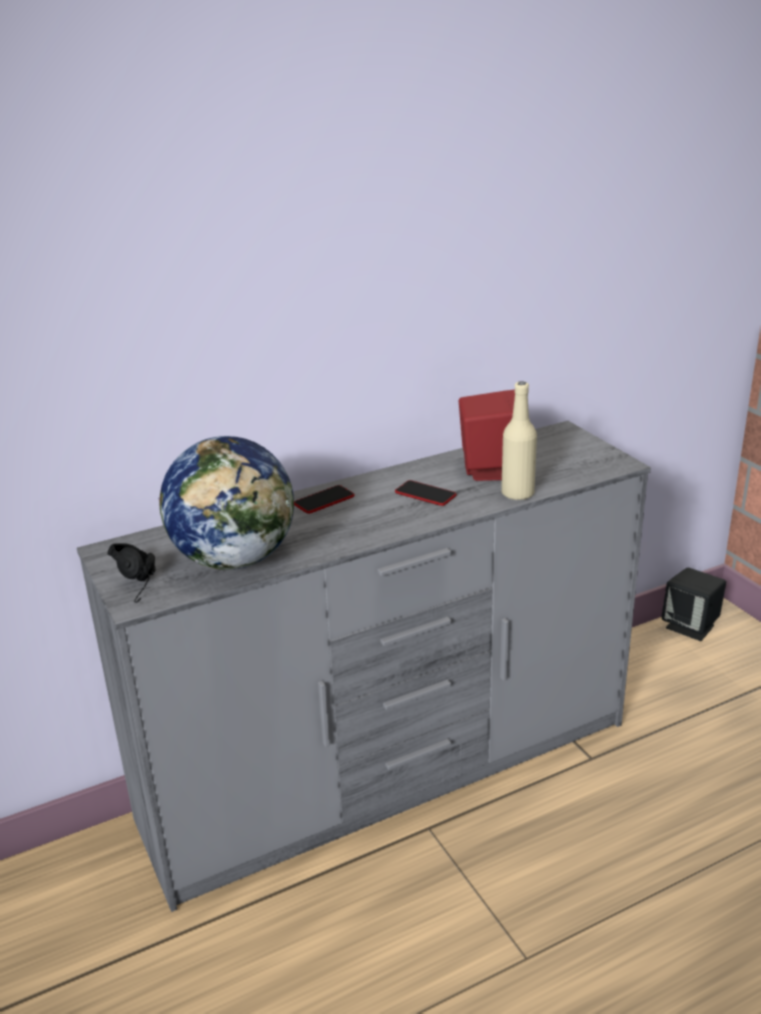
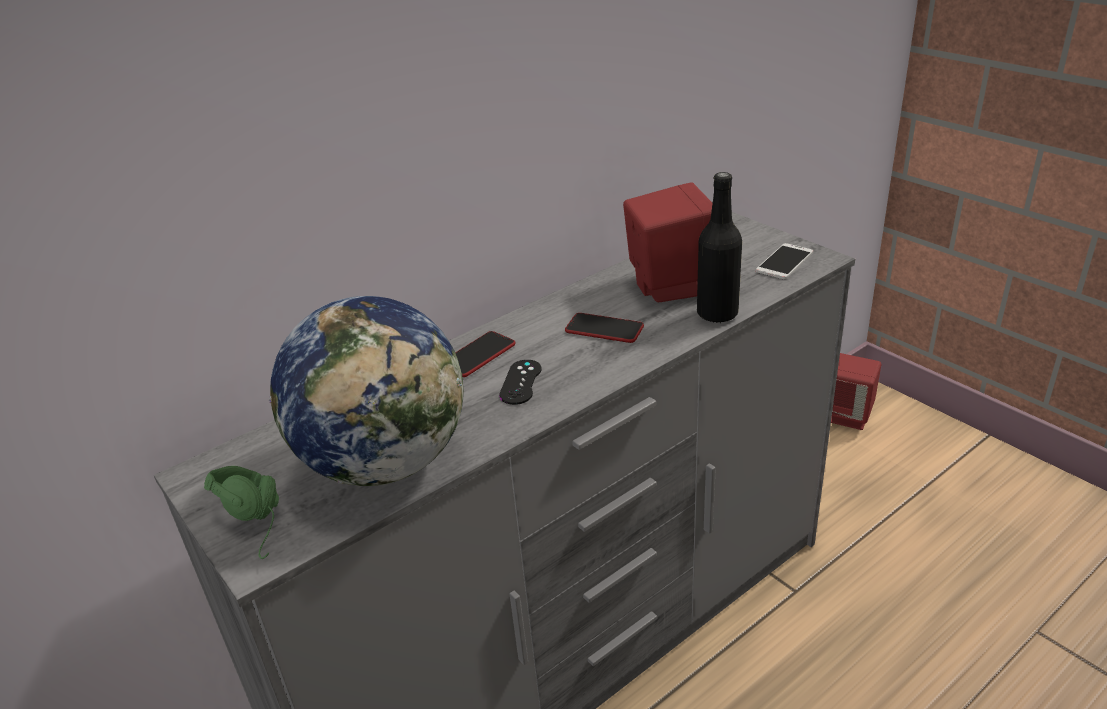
camera: 10 degrees left, 5 degrees up
(143, 583) = (263, 520): black headphones -> green headphones
(348, 522) = (521, 382): none -> black game controller
(517, 494) = (717, 314): beige bottle -> black bottle
(591, 463) = (784, 262): none -> phone
(690, 626) = (846, 415): black speaker -> red speaker

